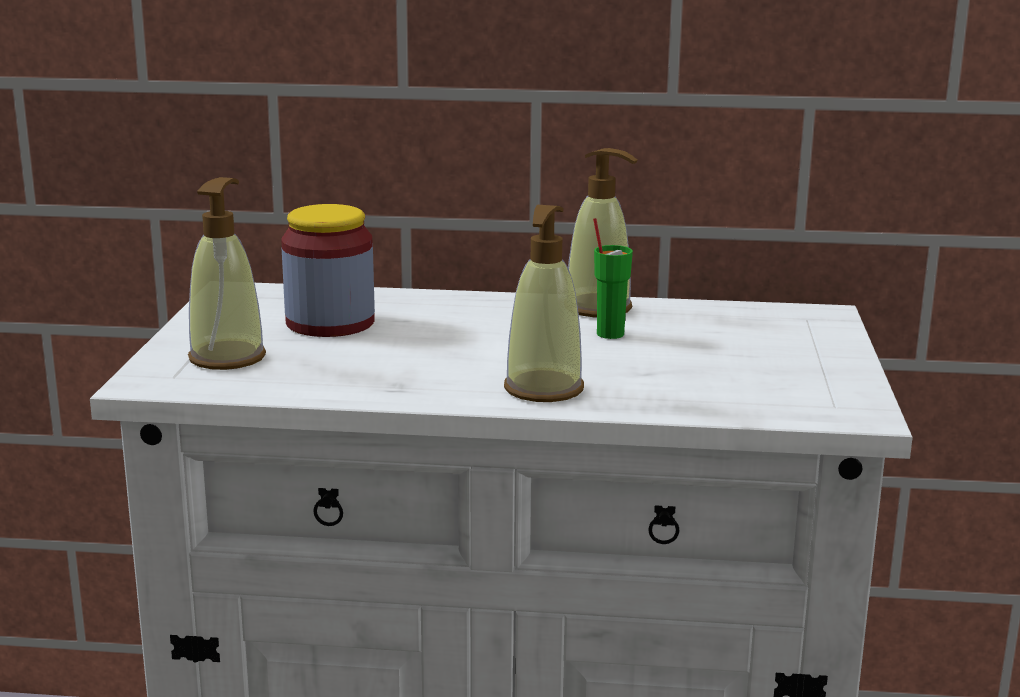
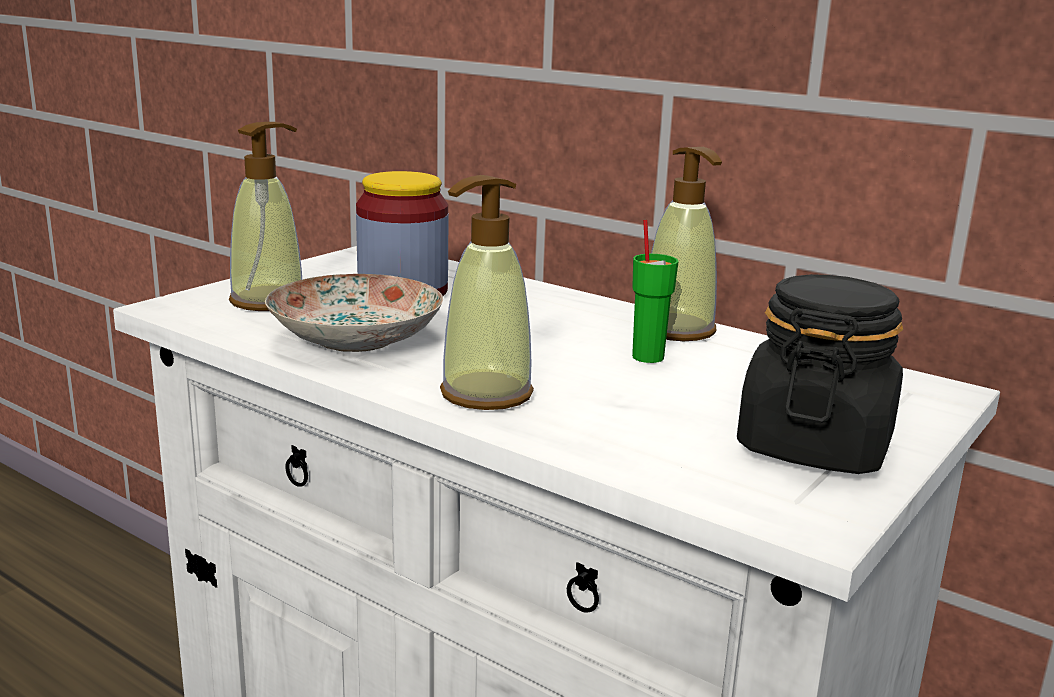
camera: 30 degrees right, 0 degrees up
(369, 371) = (358, 338): none -> plate
(801, 369) = (814, 445): none -> black jar

